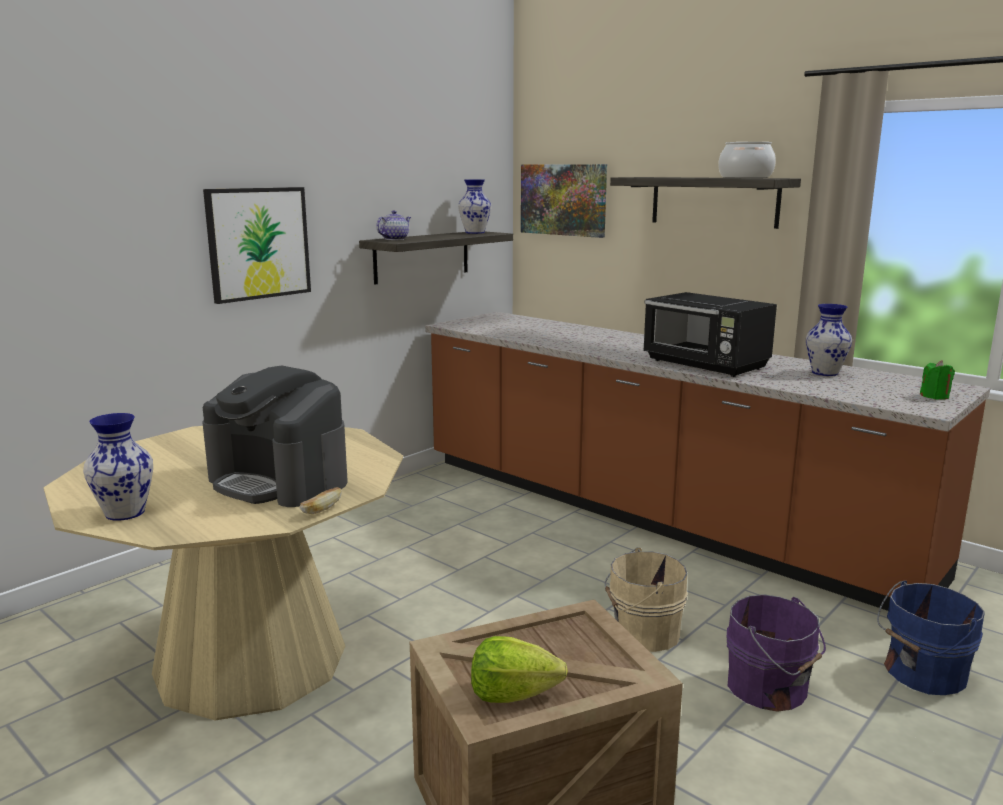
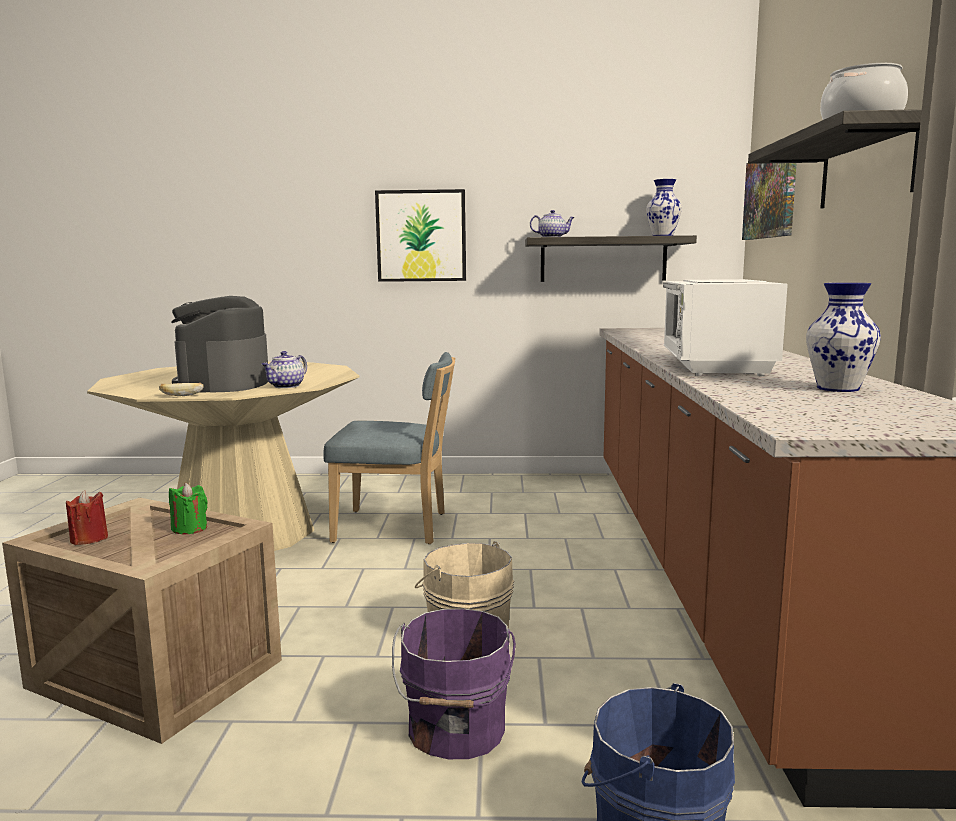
camera: 50 degrees right, 5 degrees down
(124, 513) = (132, 380): vase -> none
(365, 463) = (286, 386): none -> teapot
(392, 582) = (397, 527): none -> blue chair
(512, 694) = (89, 539): lettuce -> red candle
(706, 365) = (714, 367): black microwave -> white microwave
(934, 396) = (891, 423): green candle -> green candle (189, 529)

